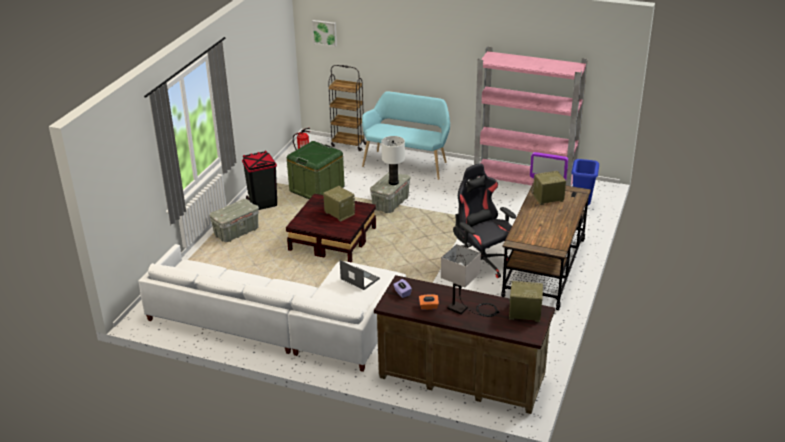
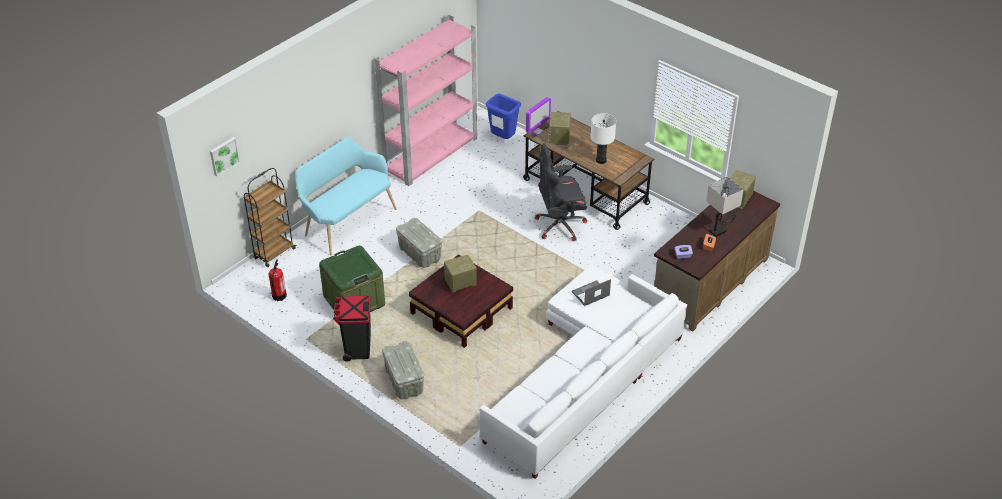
camera: 70 degrees left, 10 degrees up
(393, 182) = (423, 231): white table lamp -> white table lamp (601, 160)

